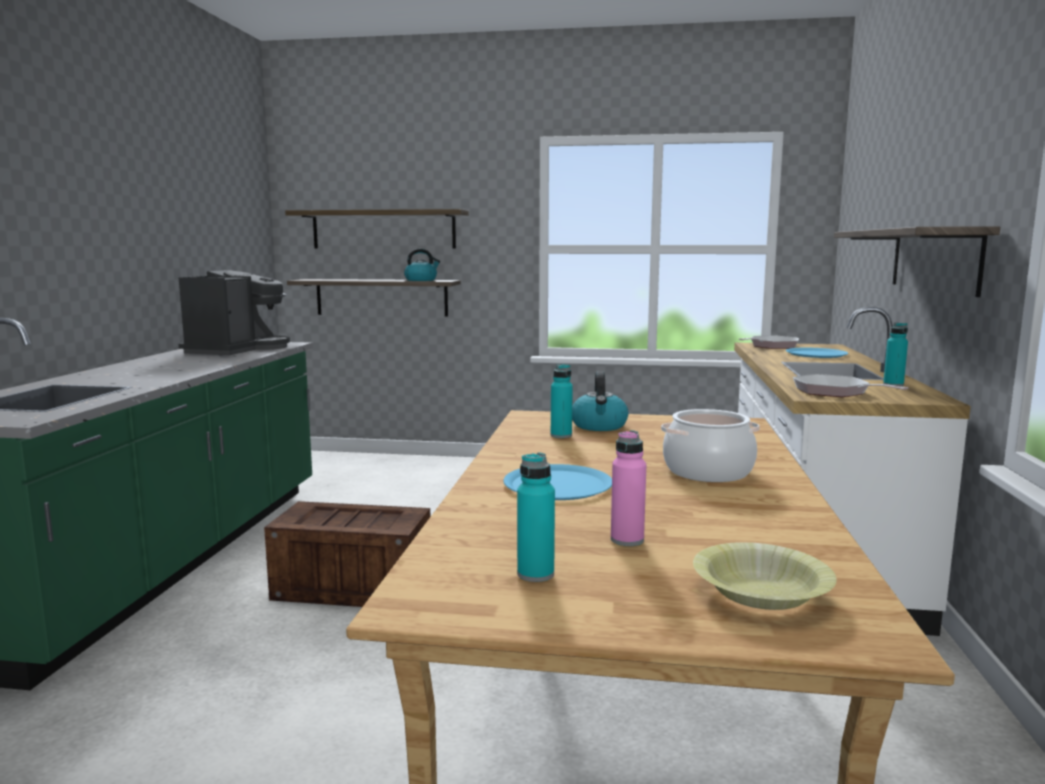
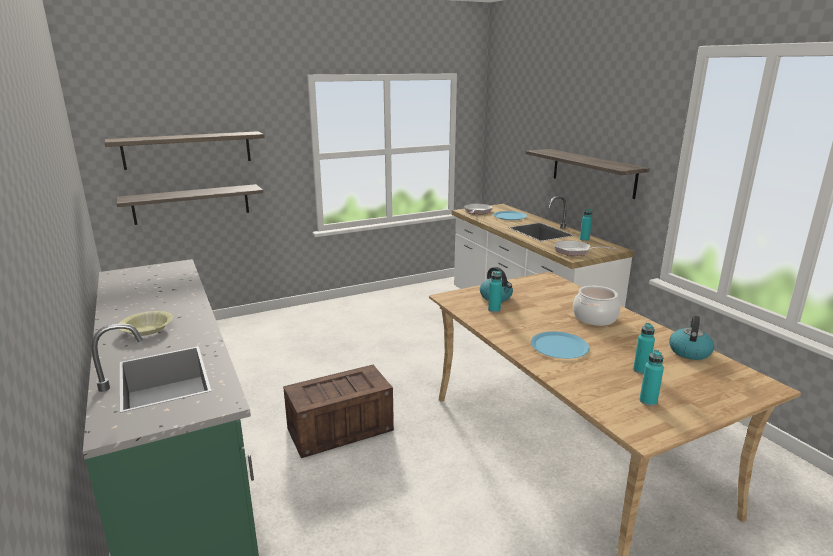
camera: 35 degrees left, 10 degrees up
(237, 349) = (155, 281): coffee machine -> none
(421, 280) = (231, 189): kettle -> kettle (689, 351)
(627, 540) = (641, 370): pink bottle -> turquoise bottle
(761, 593) = (717, 380): yellow bowl -> yellow bowl (147, 329)

